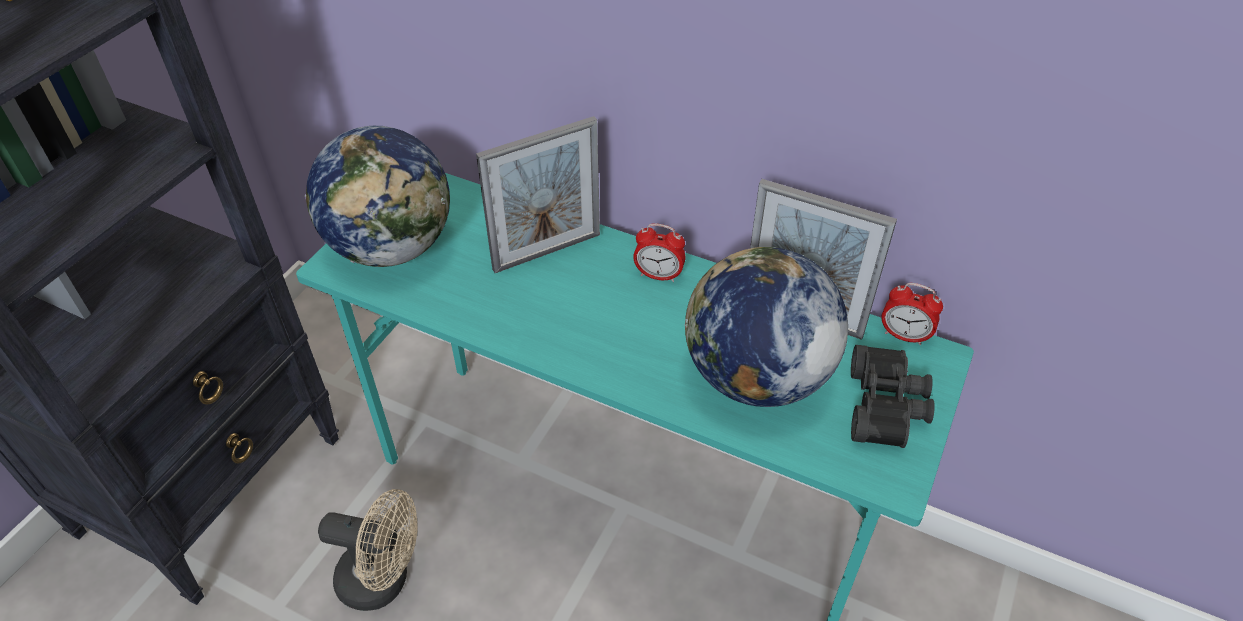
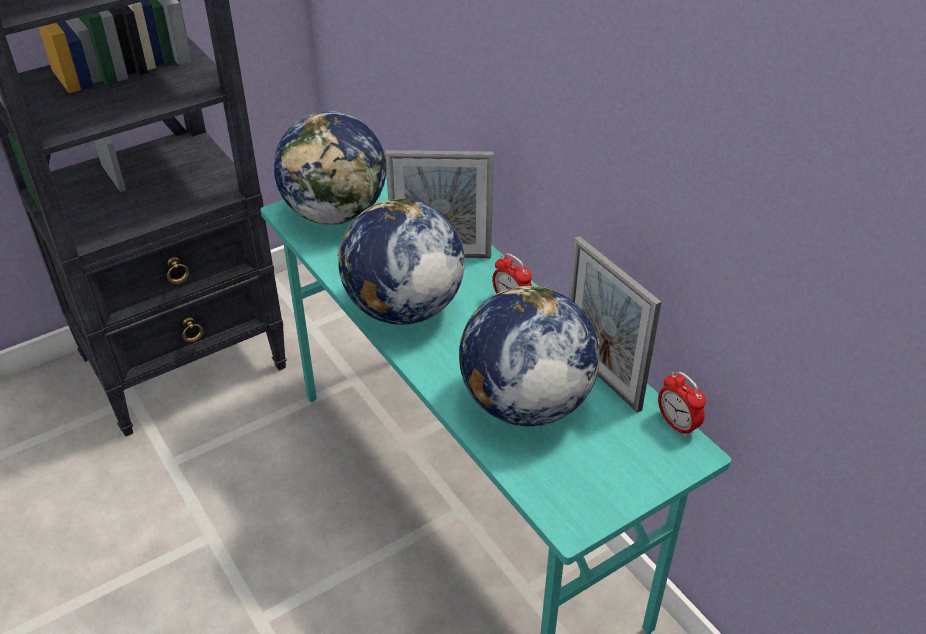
camera: 30 degrees right, 5 degrees down
(384, 580) = (251, 479): beige fan -> none
(554, 327) = (403, 309): none -> globe
(887, 406) = (614, 469): black binoculars -> none

